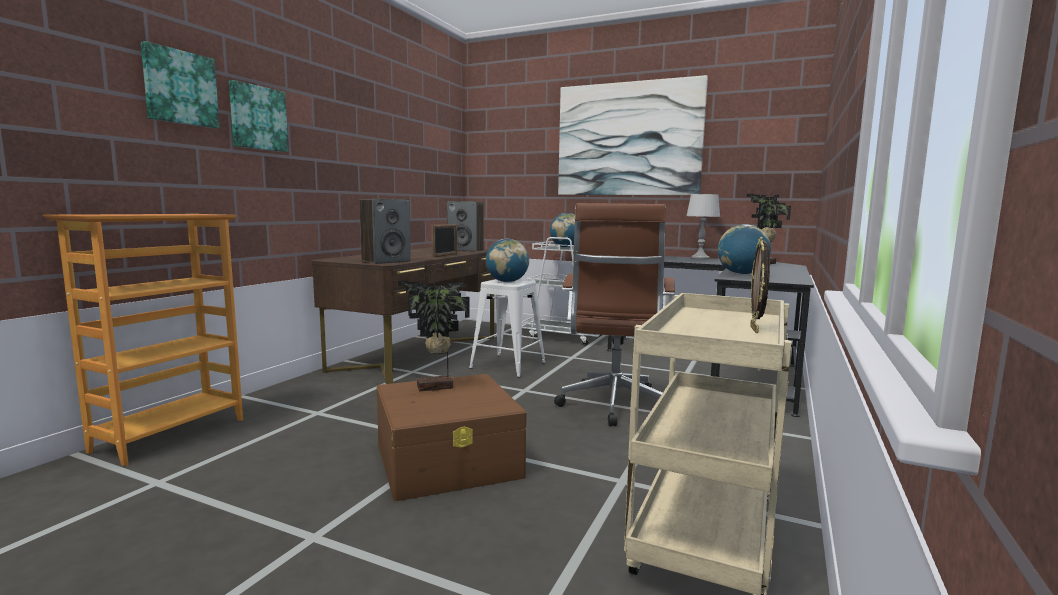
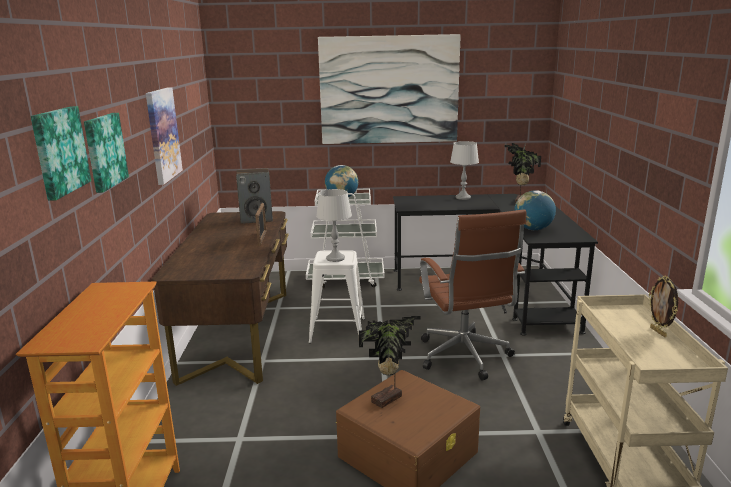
camera: 25 degrees left, 10 degrees up
(368, 146) = (162, 134): none -> picture
(386, 261) = (237, 267): speaker -> none
(507, 282) = (335, 258): globe -> grey table lamp

